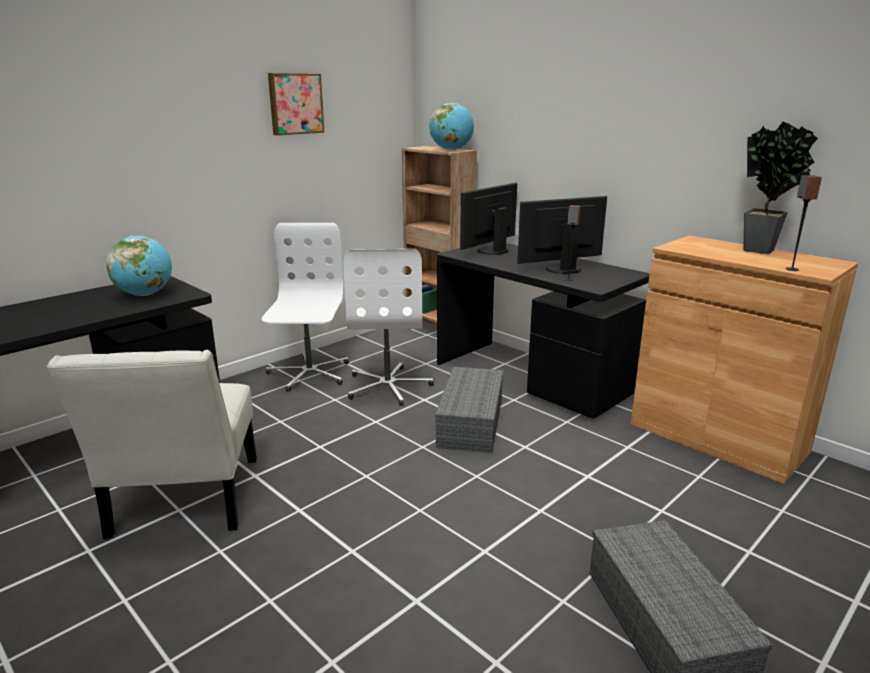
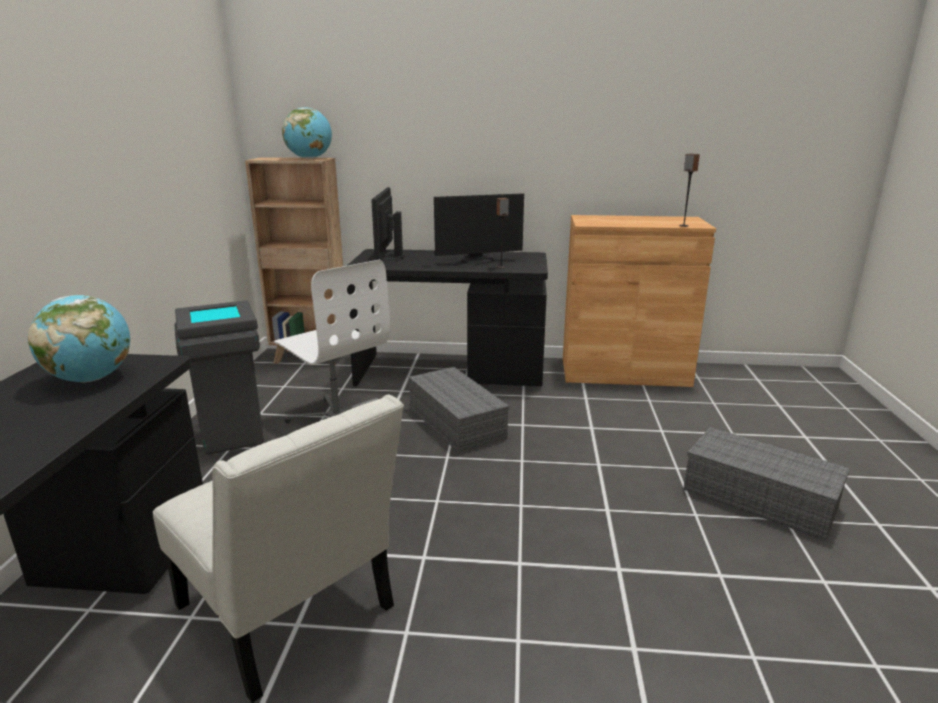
camera: 40 degrees left, 0 degrees up
(295, 103) = (143, 107): picture -> none
(309, 374) = (232, 437): white office chair -> grey trash can
(562, 269) = (478, 261): monitor -> monitor turned 135 degrees counterclockwise
(763, 251) = (640, 218): potted plant -> none

